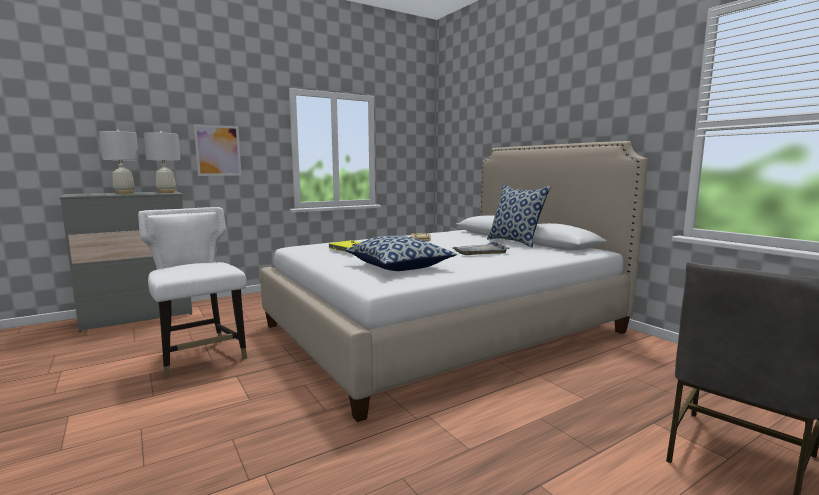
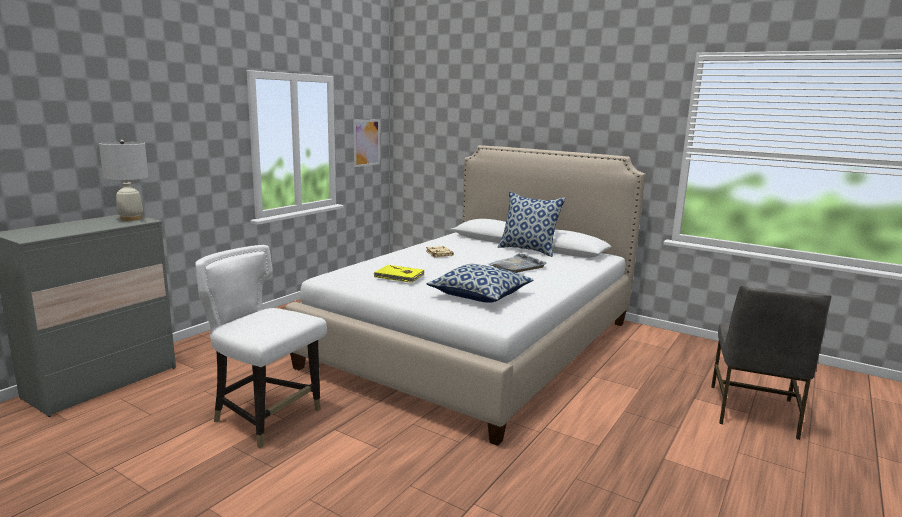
camera: 25 degrees left, 5 degrees up
(124, 193) = (80, 225): white table lamp -> none
(218, 150) = (172, 155): picture -> picture (366, 142)

